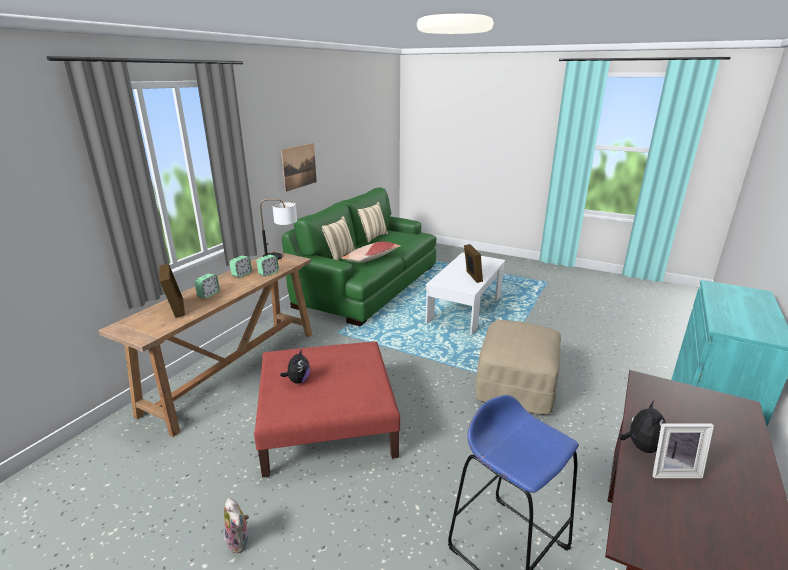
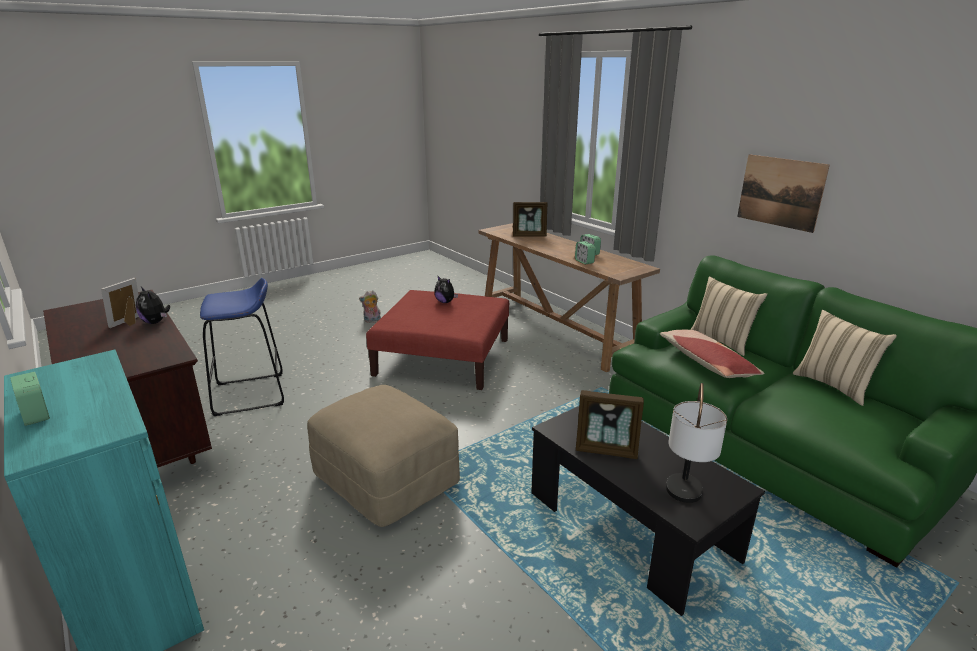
camera: 115 degrees right, 0 degrees up
(208, 294) = (549, 243): alarm clock -> alarm clock (36, 415)
(282, 257) = (632, 269): table lamp -> table lamp (683, 502)
(465, 309) = (630, 526): white coffee table -> black coffee table

